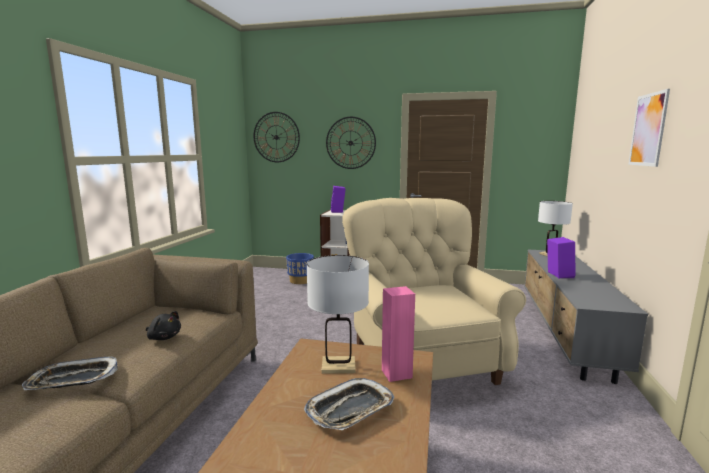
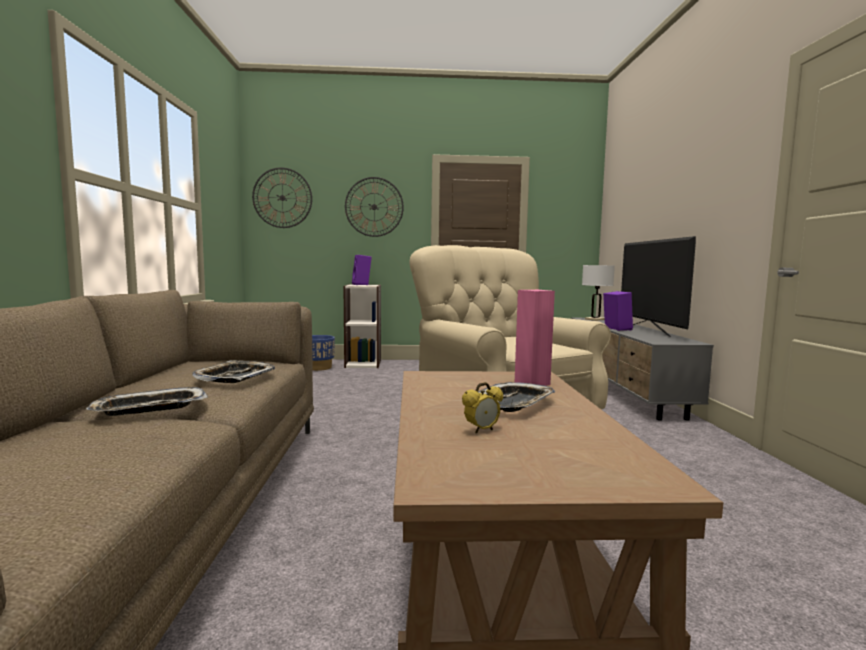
camera: 15 degrees left, 5 degrees down
(164, 337) = (235, 377): black plush toy -> tray
(287, 455) = (481, 430): none -> alarm clock
(338, 366) = (467, 383): white table lamp -> none
(594, 280) = (650, 331): none -> television
(648, 129) = (695, 178): picture -> none

